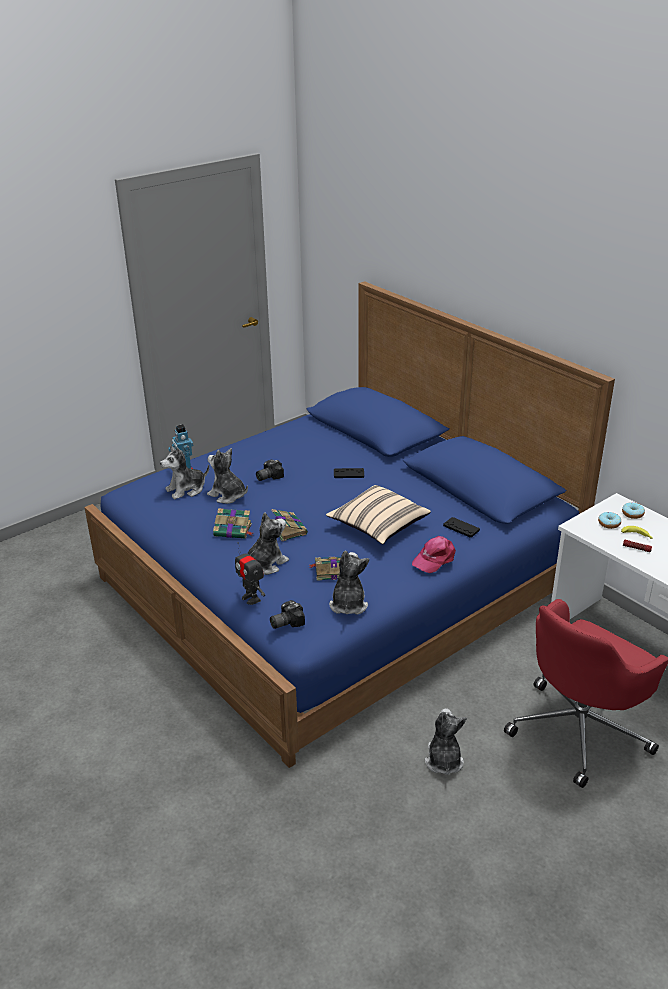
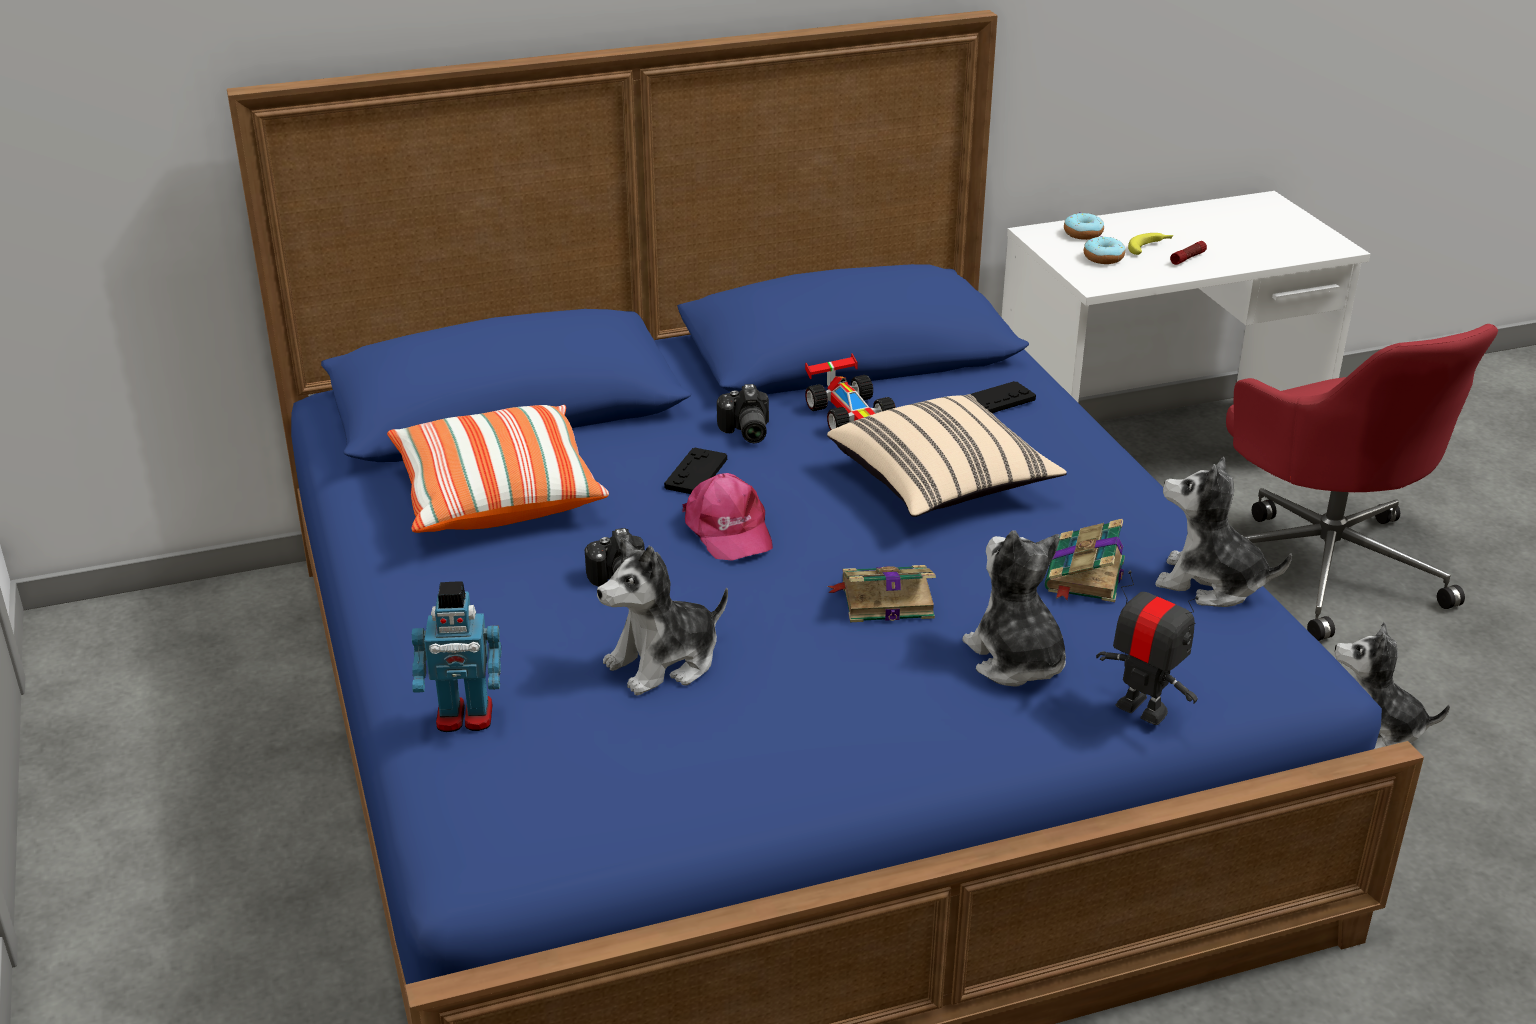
camera: 70 degrees left, 0 degrees up
(186, 489) = (578, 729): plush toy -> none
(233, 530) = (843, 682): book -> none
(251, 598) = (1142, 709): toy robot -> toy robot turned 120 degrees counterclockwise
(285, 622) = (1253, 675): camera -> camera (744, 432)
(308, 442) = (496, 496): none -> pillow
(419, 496) = (852, 415): none -> toy car
(434, 559) = (1091, 453): pink cap -> pink cap (728, 530)

